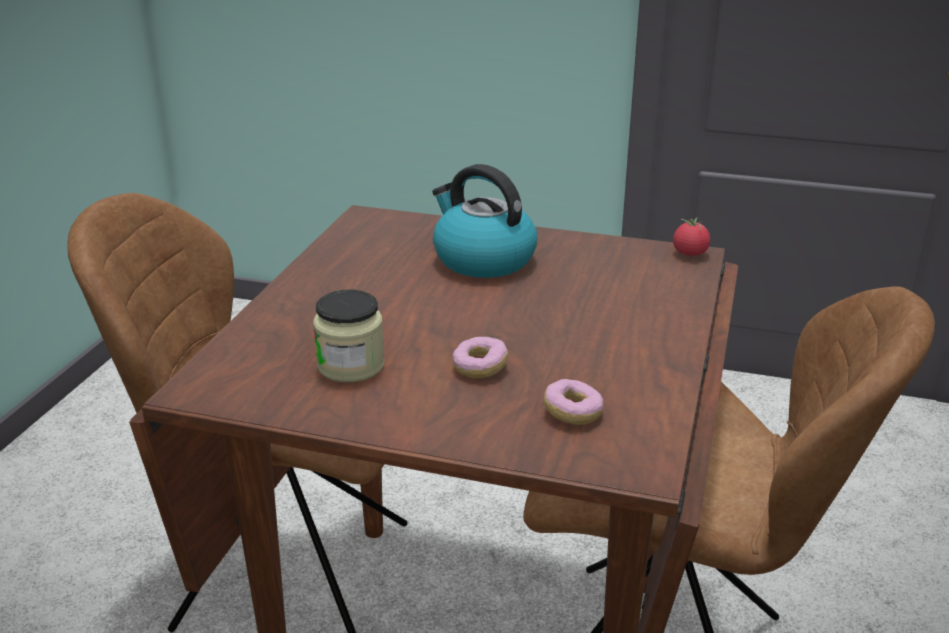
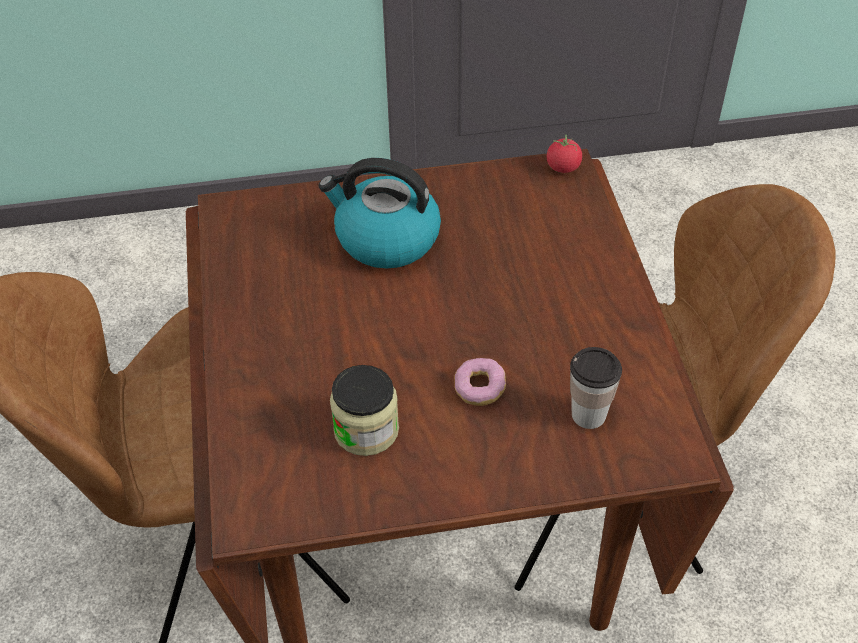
camera: 25 degrees left, 20 degrees up
(572, 413) = (588, 414): donut -> cup

